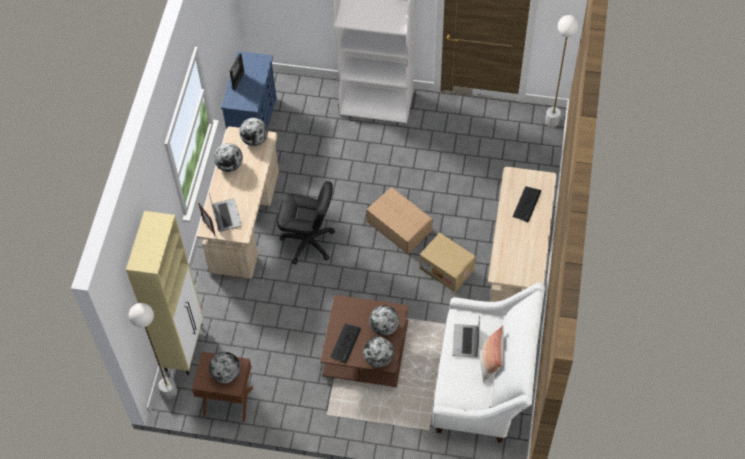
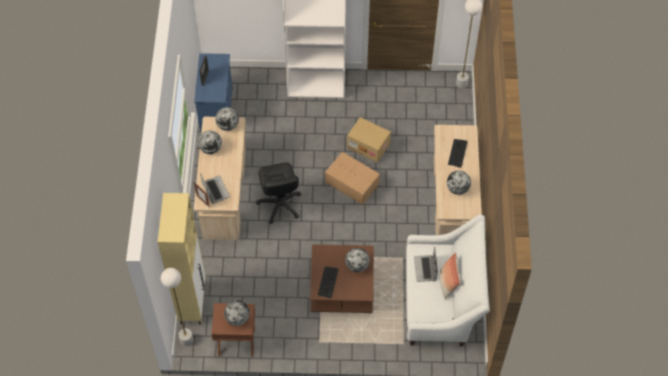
camera: 10 degrees left, 0 degrees up
(308, 242) = (280, 205): black office chair -> black office chair turned 75 degrees clockwise
(378, 358) = (357, 291): globe -> globe (457, 188)
(447, 269) = (397, 213): cardboard box -> cardboard box (369, 145)

